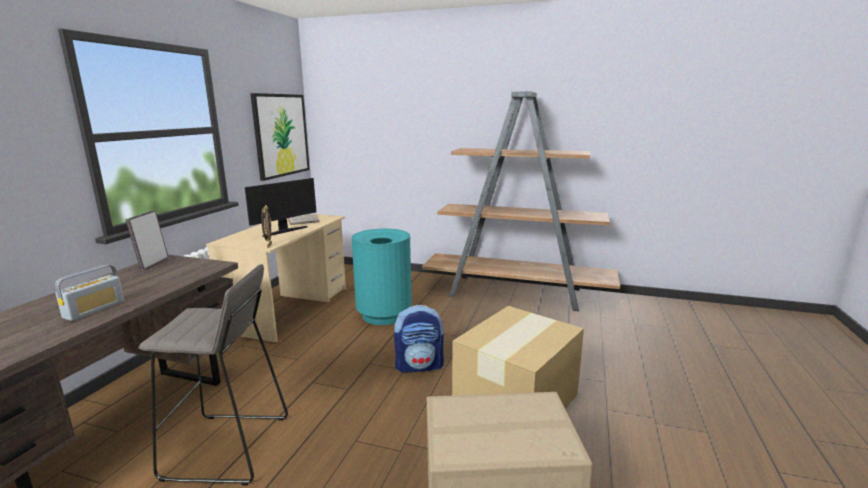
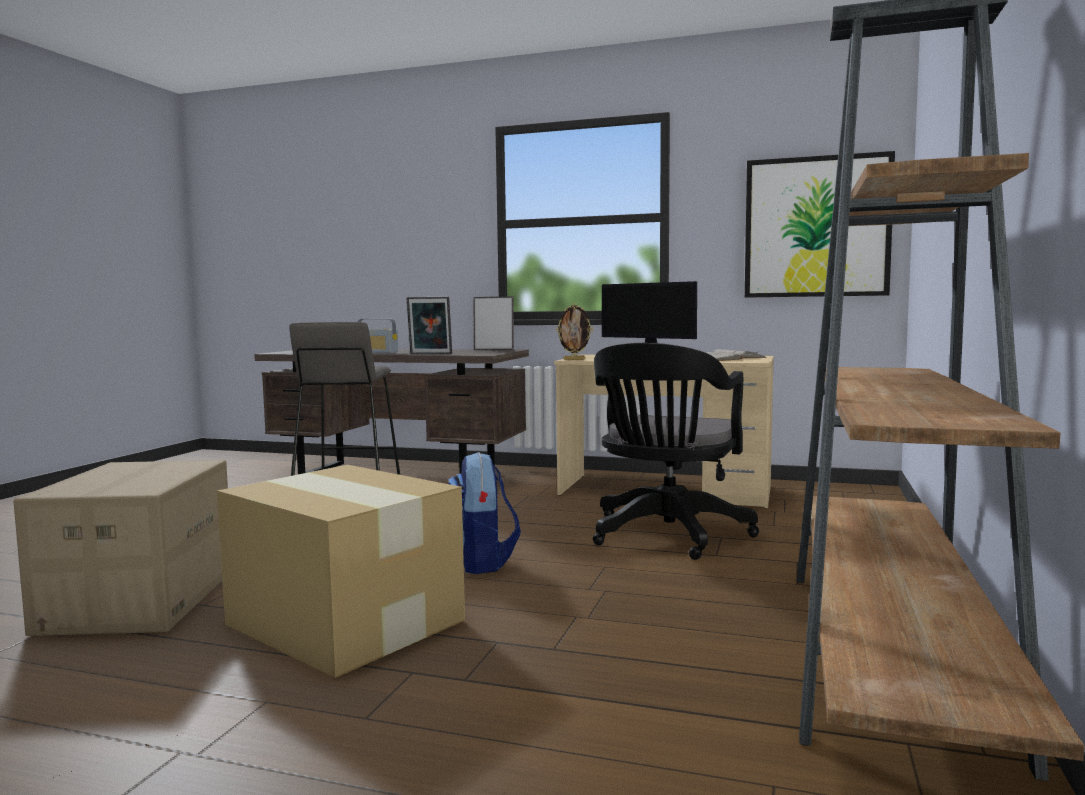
camera: 90 degrees right, 10 degrees down
(181, 283) = (430, 354): none -> picture frame
(384, 315) = (666, 536): turquoise trash can -> black office chair

